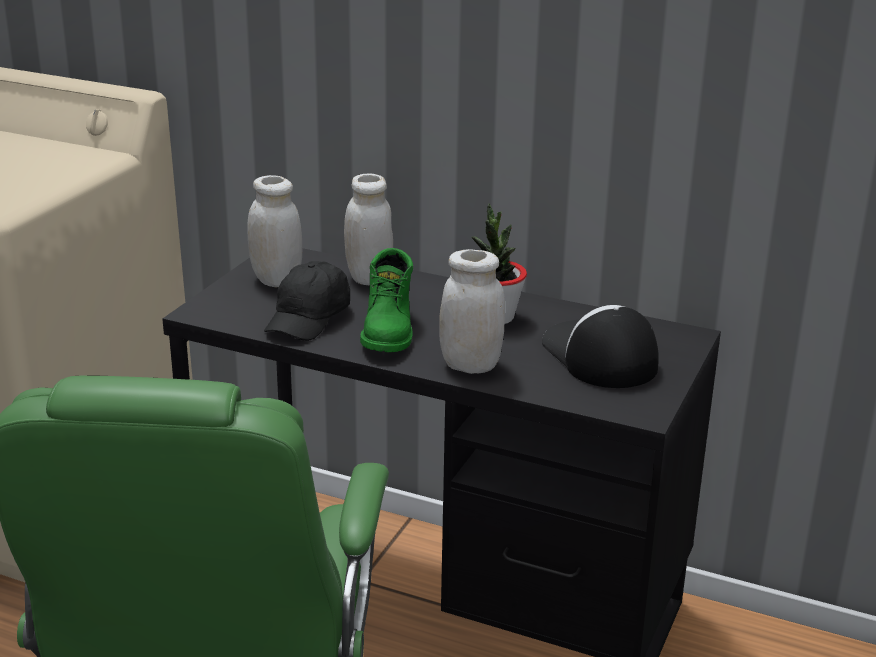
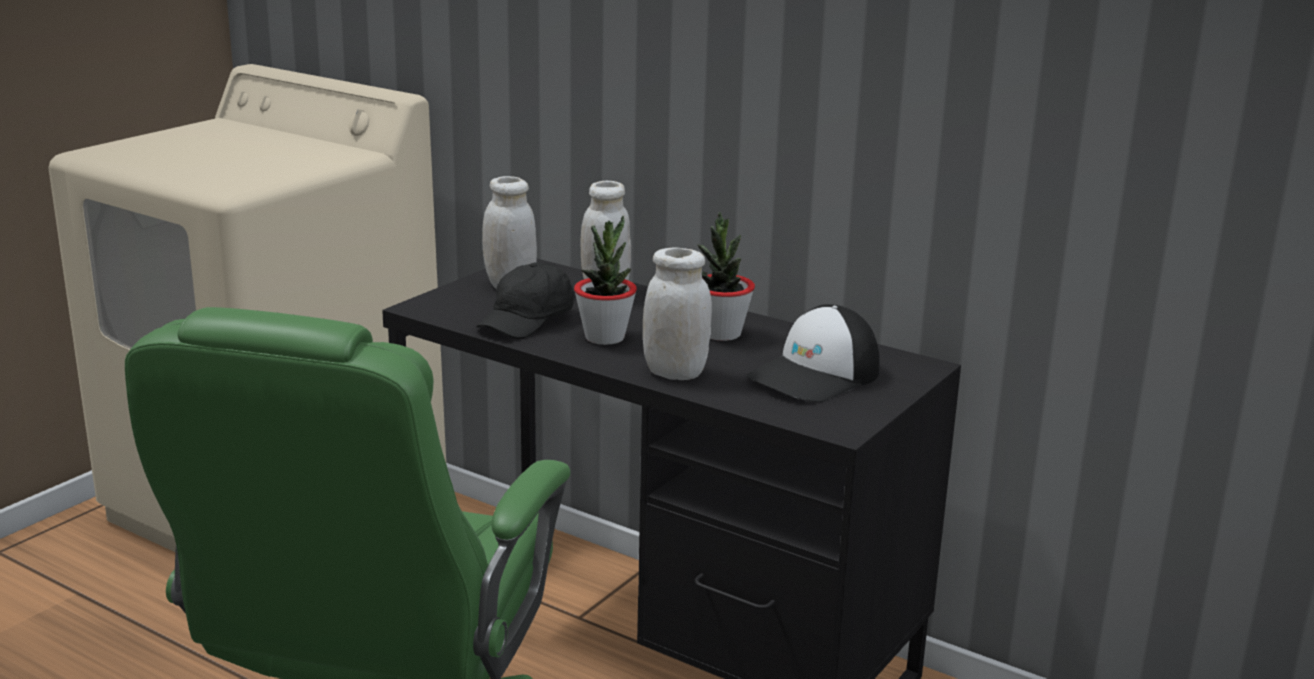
camera: 10 degrees right, 5 degrees down
(389, 331) = (605, 337): green boot -> potted plant
(598, 356) = (815, 376): cap -> cap turned 120 degrees counterclockwise

